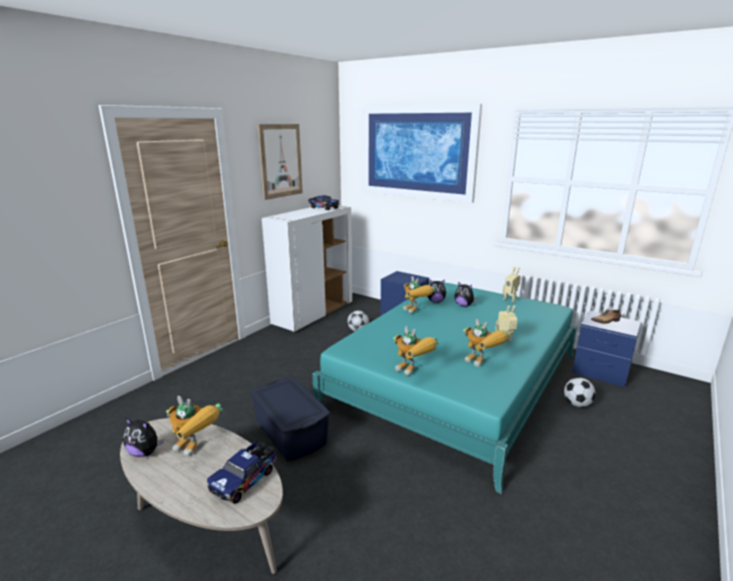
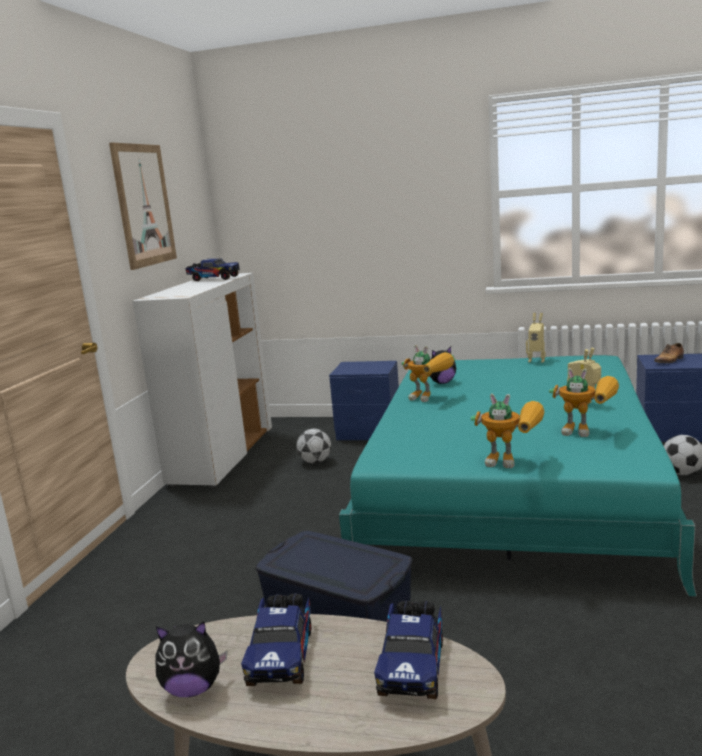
camera: 20 degrees left, 5 degrees down
(197, 449) = (282, 653): toy robot -> toy truck
(417, 152) = (346, 176): picture -> none
(463, 305) = (485, 379): plush toy -> none

